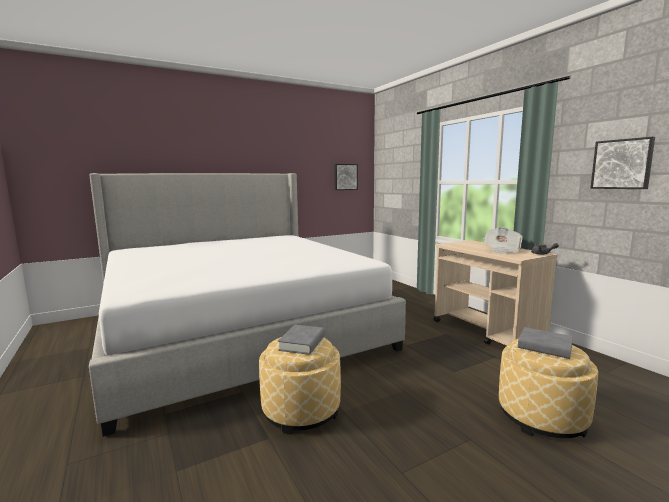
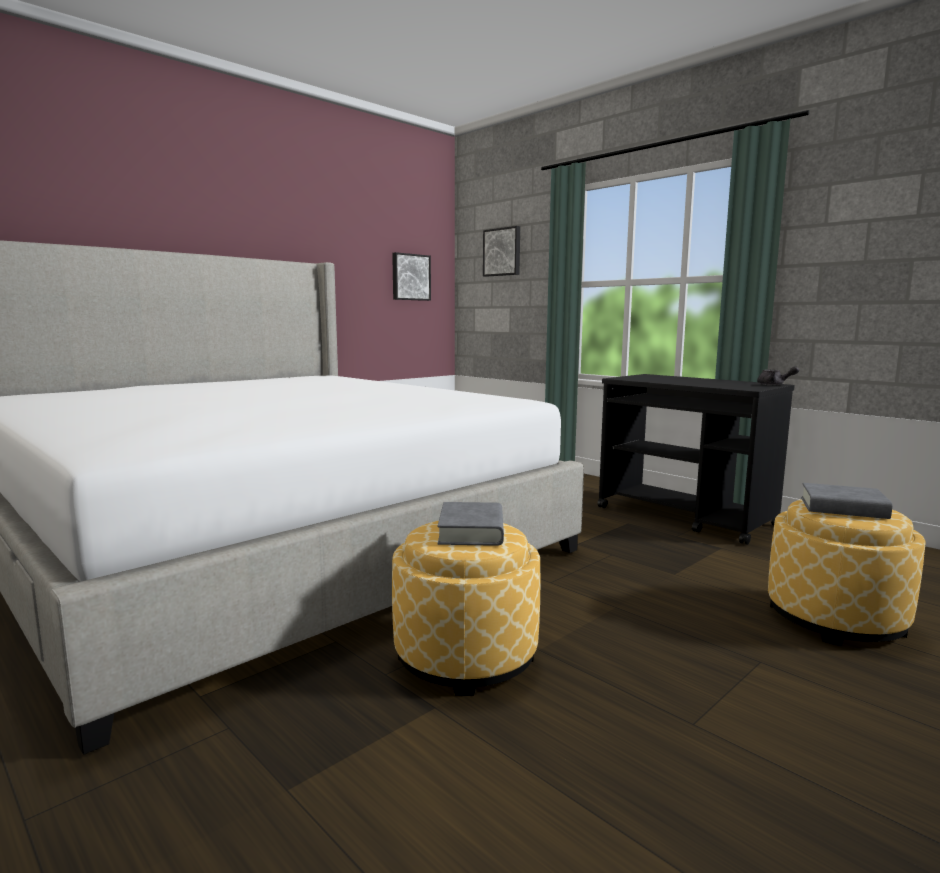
camera: 15 degrees left, 0 degrees up
(487, 332) = (686, 516): beige cart -> black cart
(502, 250) = (712, 382): newspaper -> none
(622, 164) = (884, 246): picture -> picture (502, 252)

